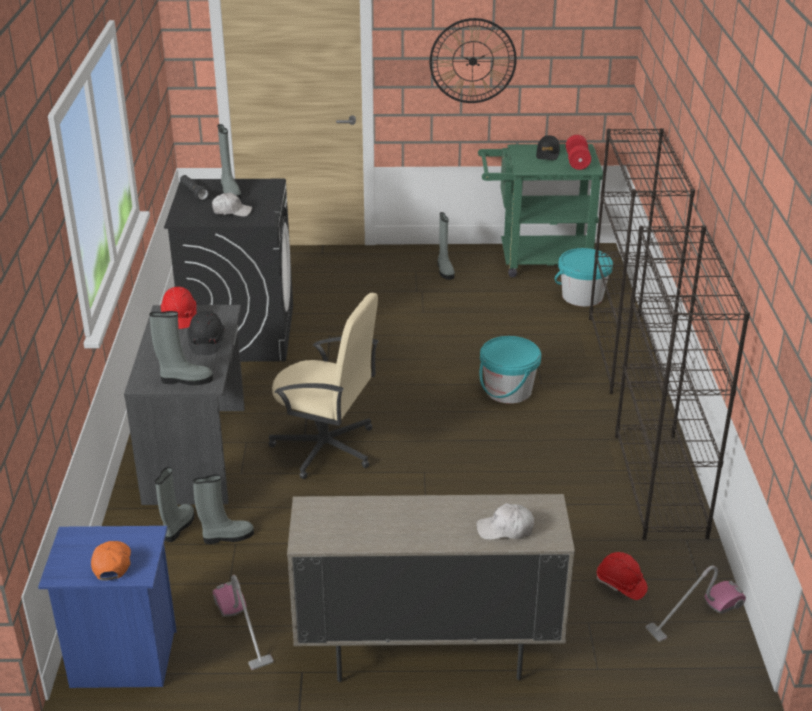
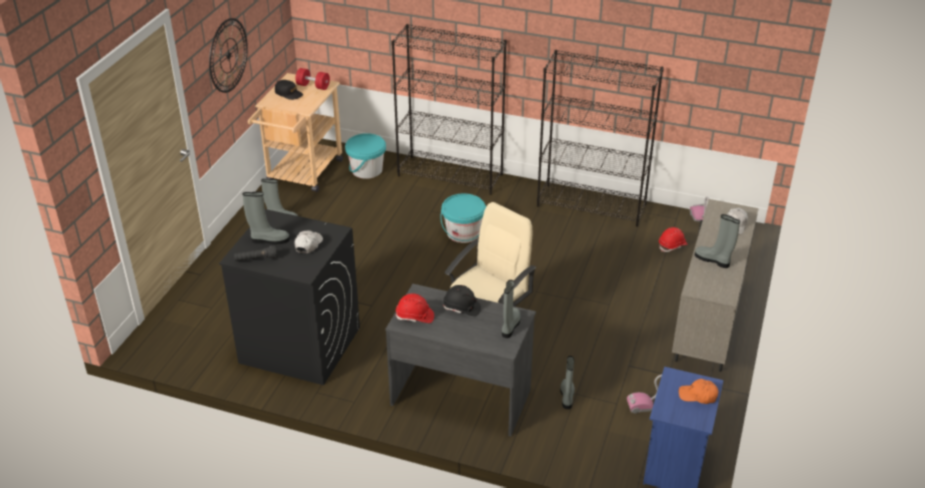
camera: 70 degrees left, 5 degrees up
(178, 527) = (546, 420): grey boot -> grey boot (713, 260)
(536, 261) = (302, 175): green cart -> beige cart

